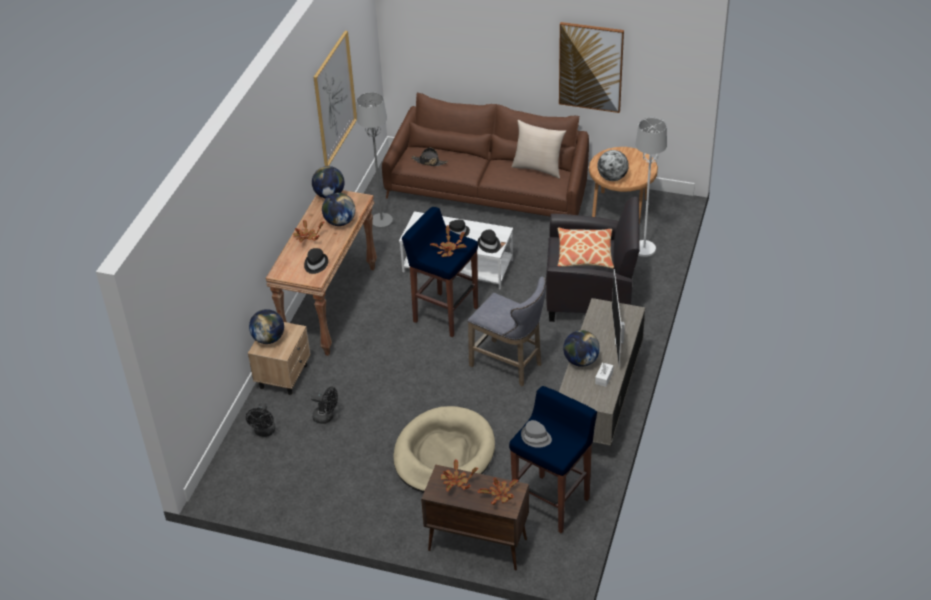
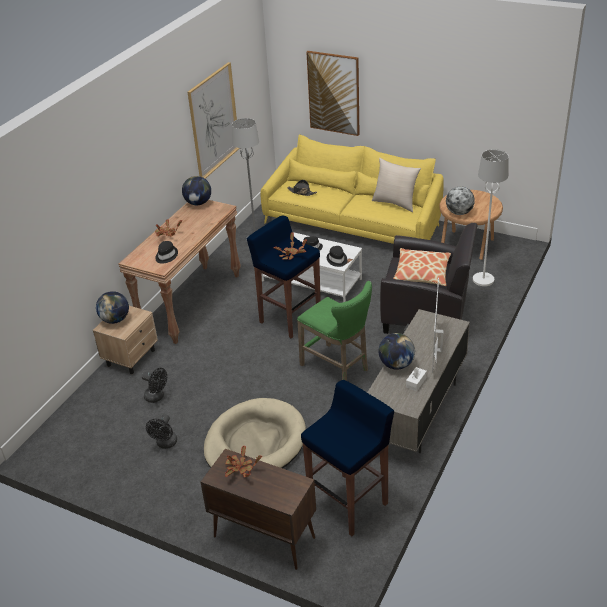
camera: 10 degrees right, 5 degrees down
(264, 432) = (97, 405): black fan -> black fan (165, 444)
(340, 222) = (199, 224): globe -> none
(489, 191) = (353, 224): brown sofa -> yellow sofa
(500, 495) = (281, 488): potted plant -> none
(509, 365) = (337, 368): grey stool -> green stool
(535, 437) = (329, 432): grey hat -> none
(590, 67) = (447, 112): picture -> picture (334, 93)

